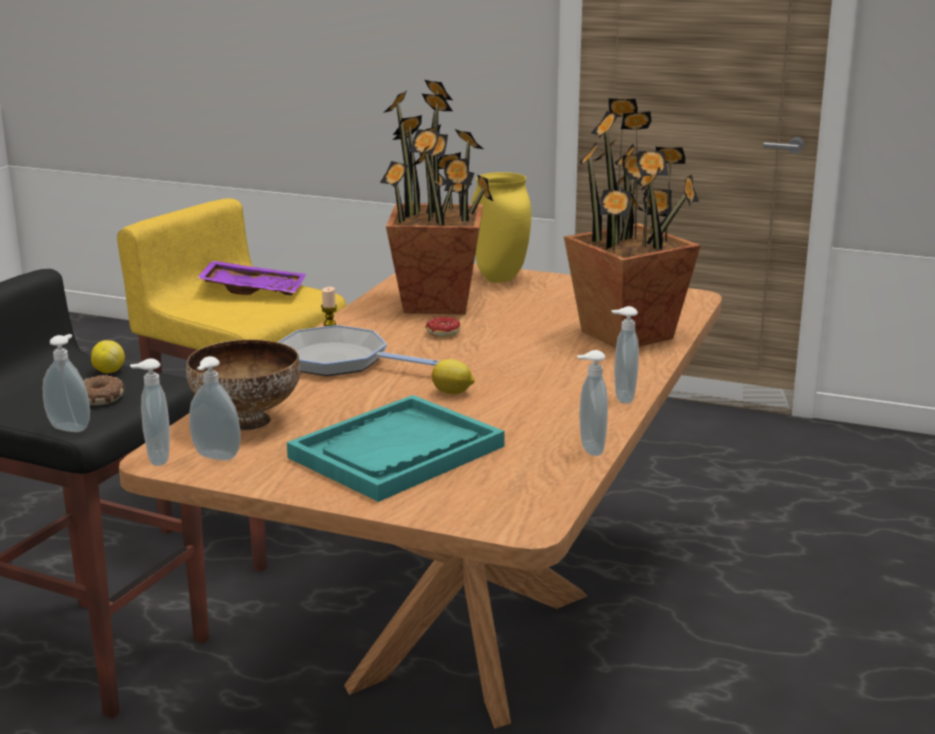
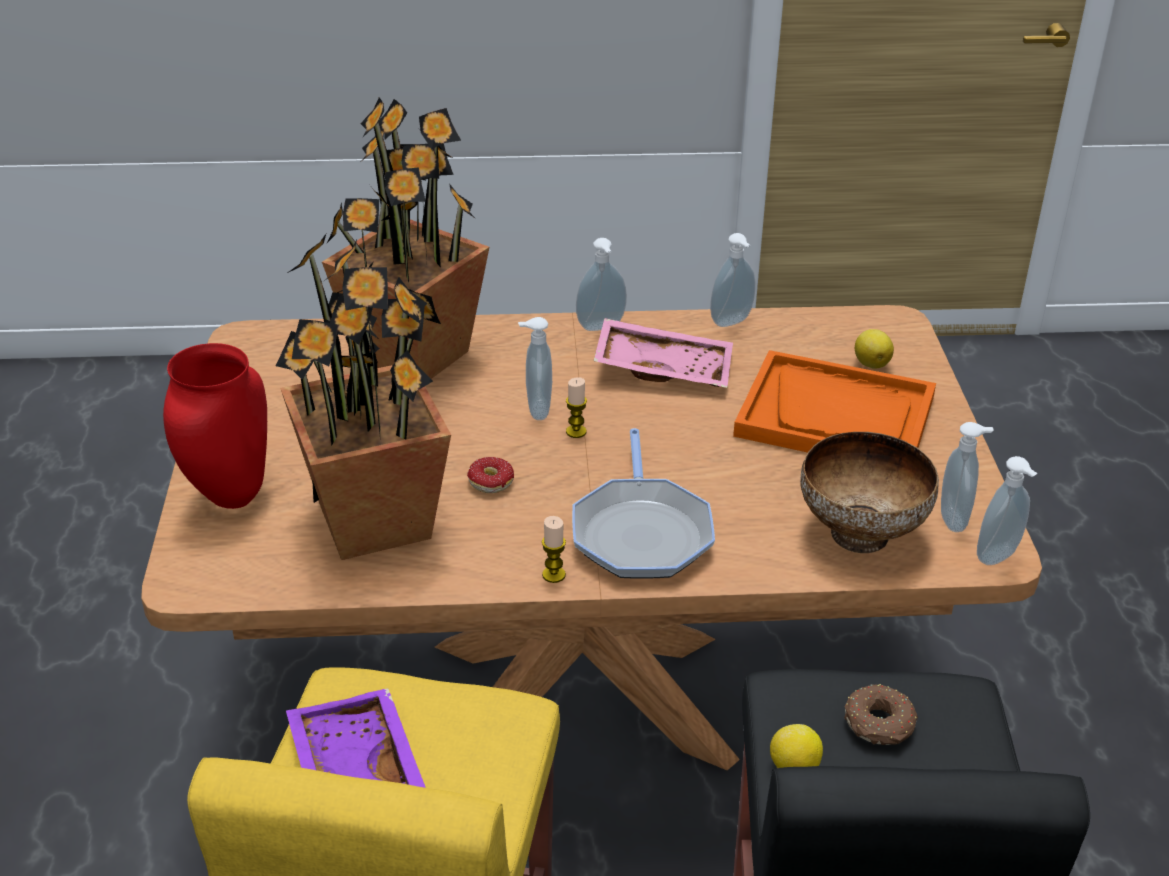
camera: 115 degrees left, 15 degrees up
(71, 427) = (971, 701): soap dispenser -> soap dispenser (536, 410)
(396, 452) = (836, 416): turquoise tray -> orange tray
(453, 393) = (669, 424): lemon -> lemon (871, 363)
(475, 364) = (576, 432): none -> candle
(498, 279) = (232, 498): yellow vase -> red vase
(536, 407) = (663, 367): none -> pink tray

